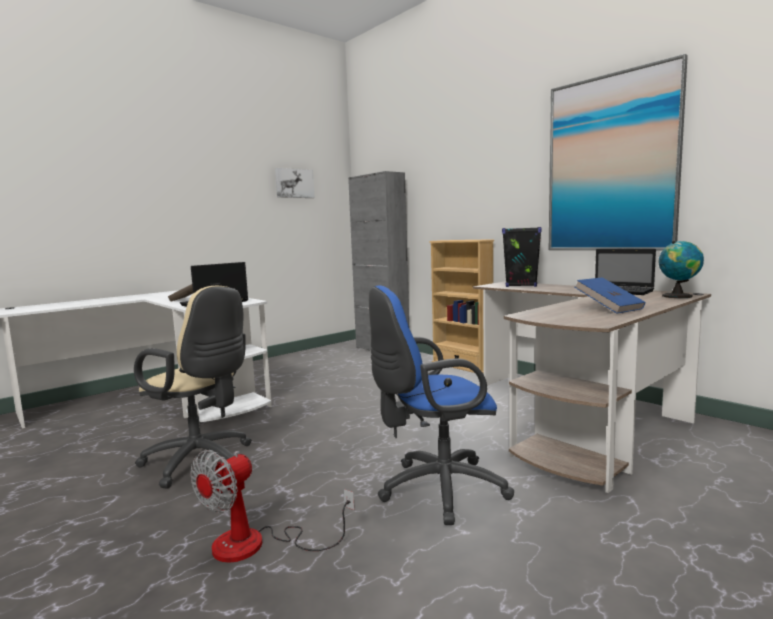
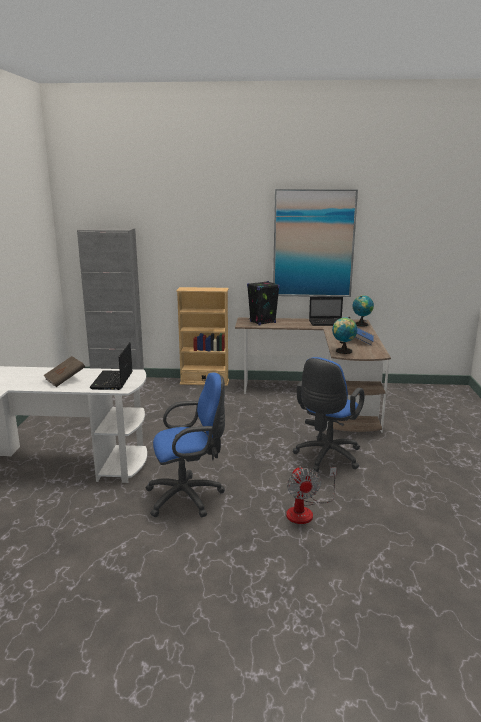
camera: 45 degrees left, 10 degrees up
(202, 462) = (188, 497): beige office chair -> blue office chair
(294, 183) = (27, 238): picture -> none
(540, 314) = (343, 351): none -> globe

